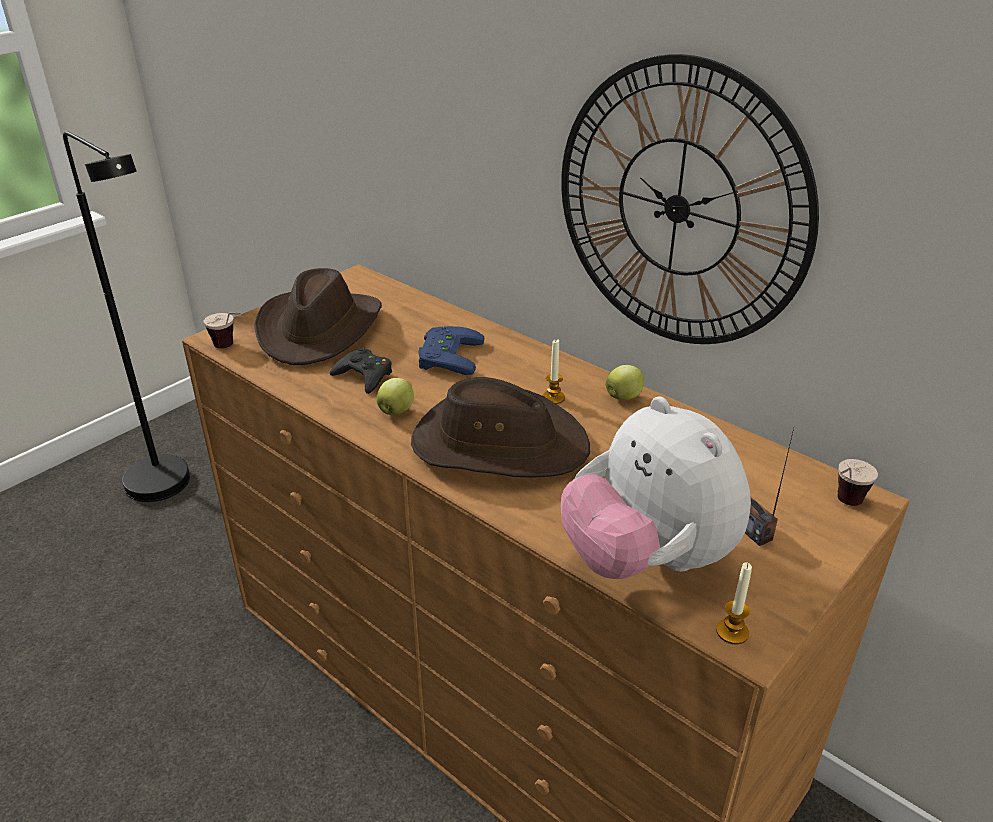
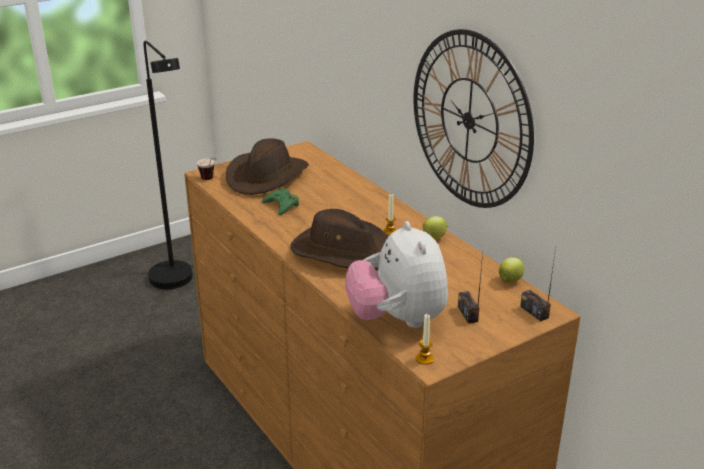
camera: 15 degrees right, 5 degrees down
(364, 376) = (282, 205): black game controller -> green game controller
(396, 411) = (292, 226): apple -> apple (510, 280)
(445, 355) = (336, 200): blue game controller -> none
(843, 506) = (534, 312): cup -> radio

